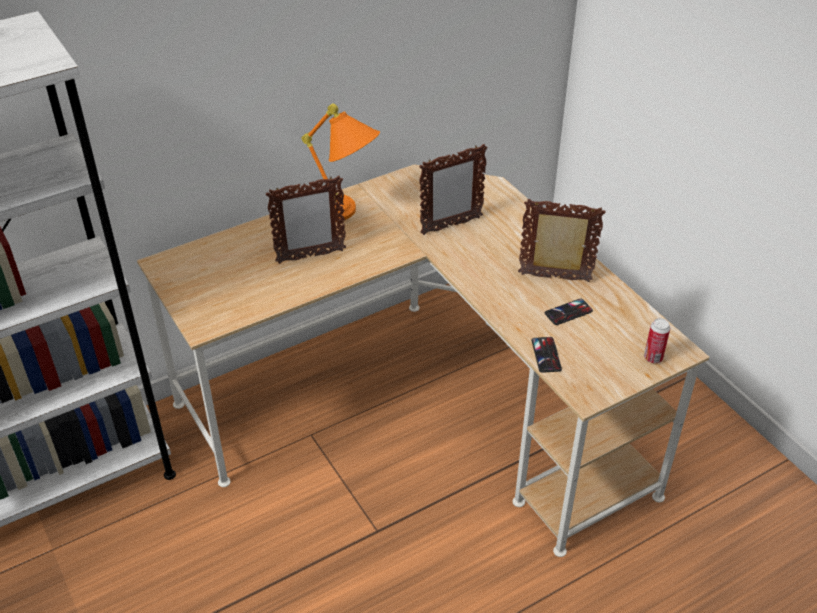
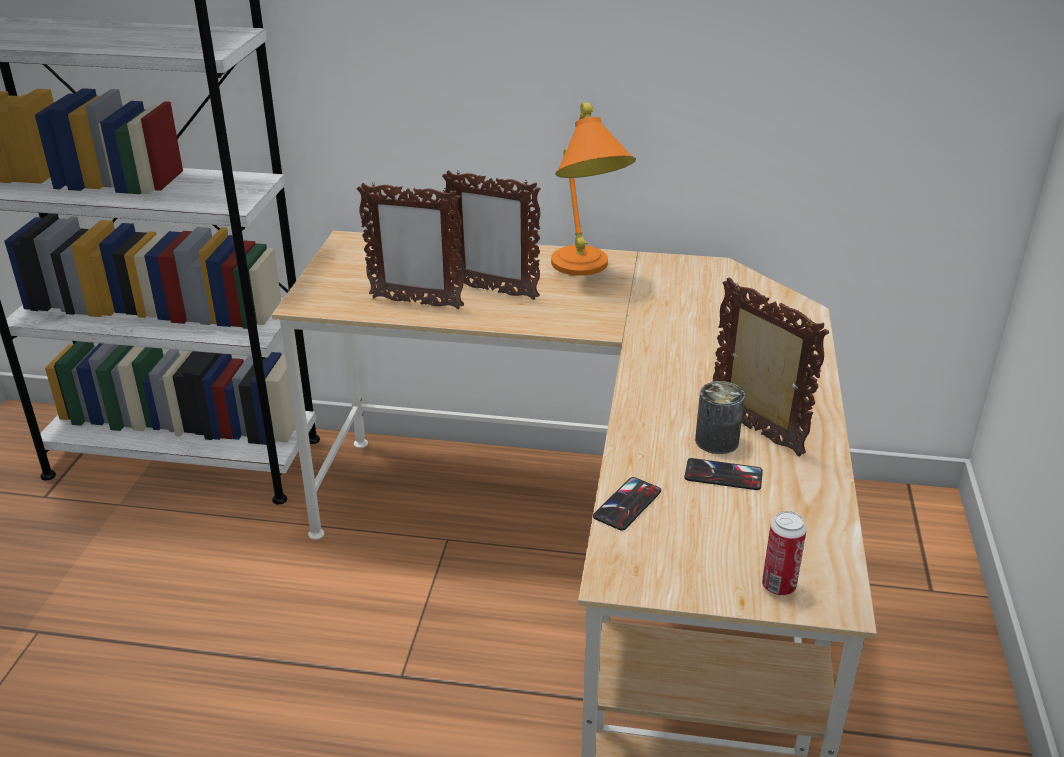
camera: 40 degrees right, 10 degrees down
(450, 226) = (691, 327): picture frame -> picture frame (415, 303)
(544, 294) = (717, 441): none -> can

